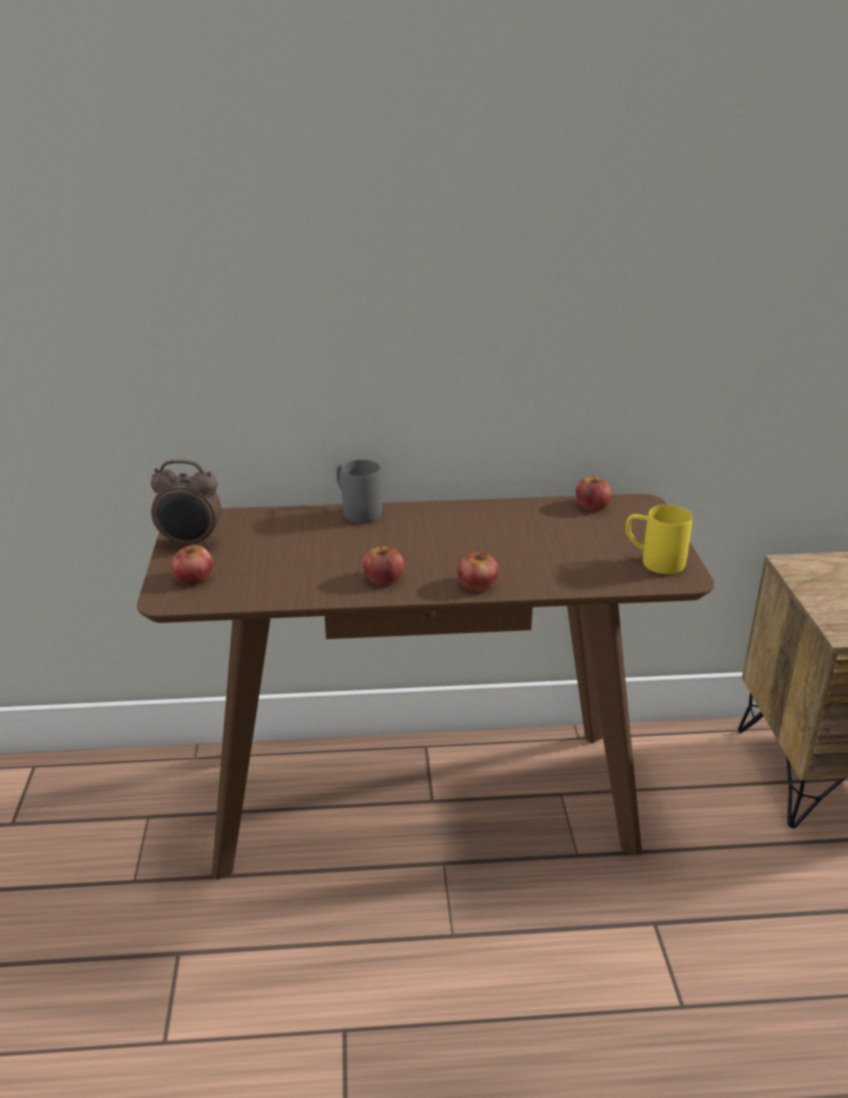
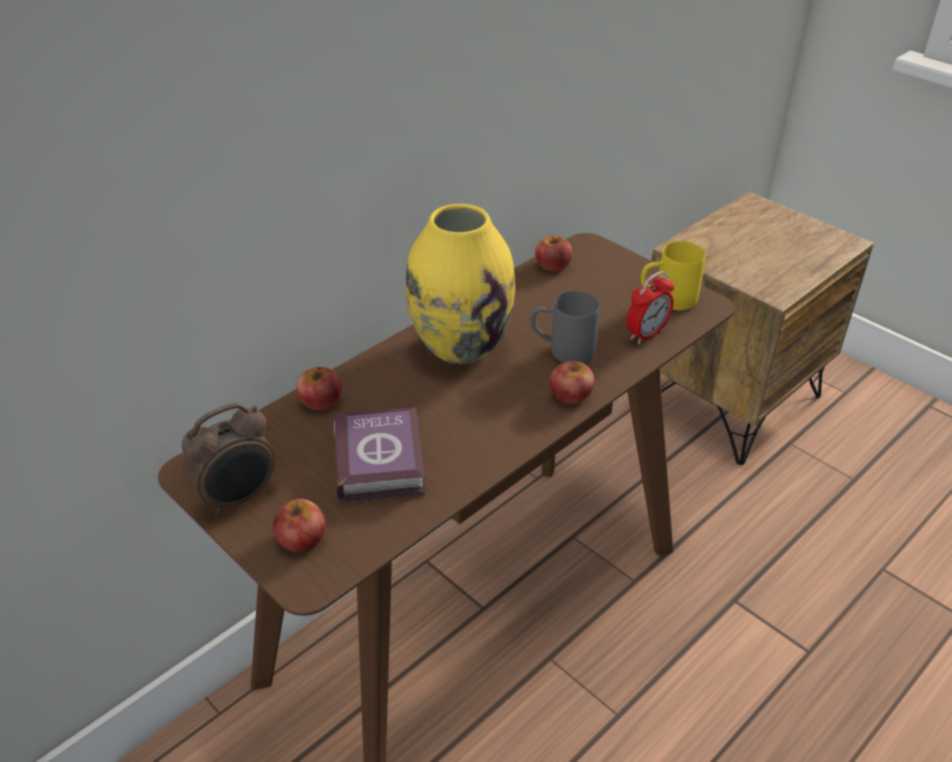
camera: 40 degrees left, 10 degrees up
(296, 562) = (381, 459): none -> book
(356, 511) = (360, 370): grey mug -> grey mug (562, 350)
(383, 578) = (486, 432): apple -> apple (320, 400)
(444, 525) = (460, 345): none -> yellow vase
(598, 575) = (646, 334): none -> alarm clock

